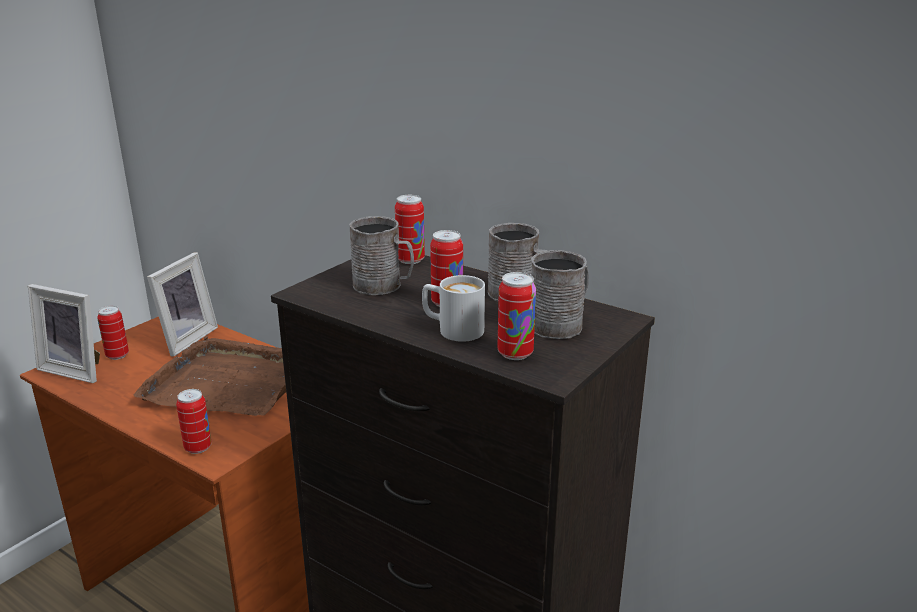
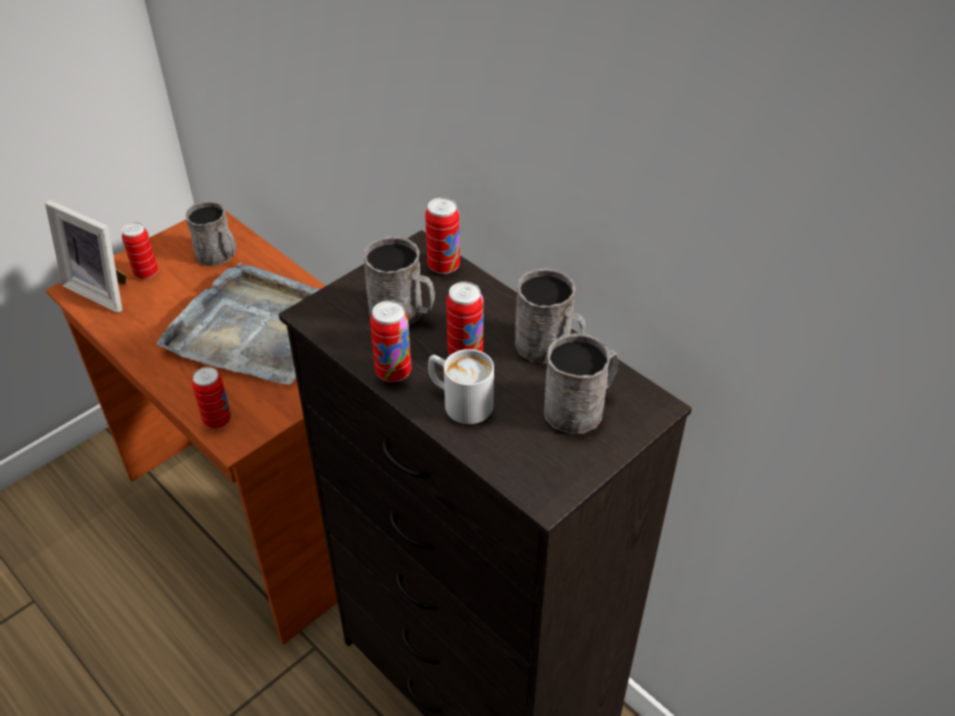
camera: 10 degrees right, 20 degrees up
(184, 339) = (219, 256): picture frame -> grey mug
(228, 383) = (258, 329): brown tray -> grey tray
(515, 353) = (516, 452): can -> can (393, 372)

